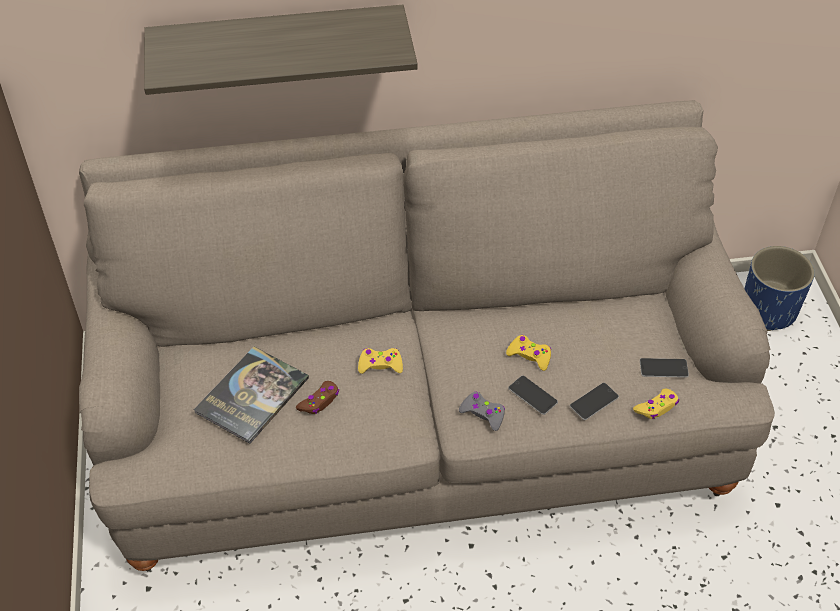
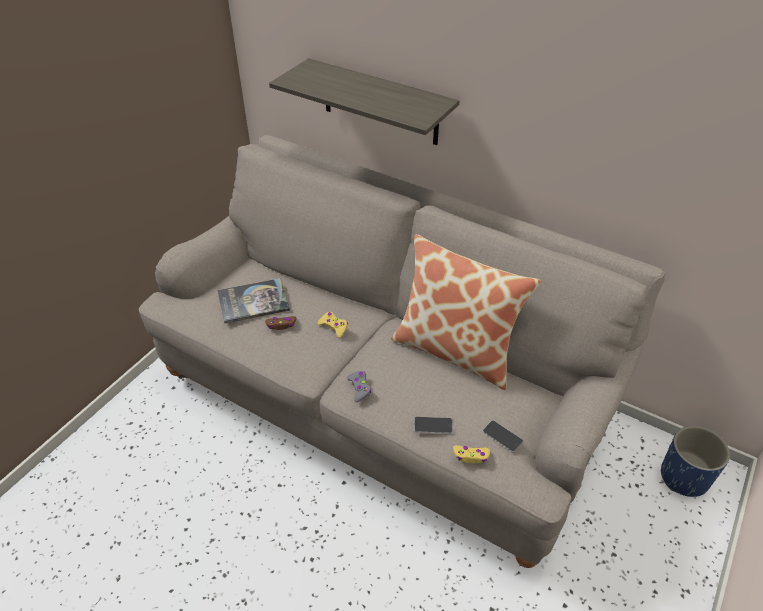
camera: 40 degrees right, 5 degrees down
(529, 355) = (421, 374): yellow game controller -> none
(532, 395) = (398, 396): phone -> none
(533, 309) = (455, 350): none -> pillow

